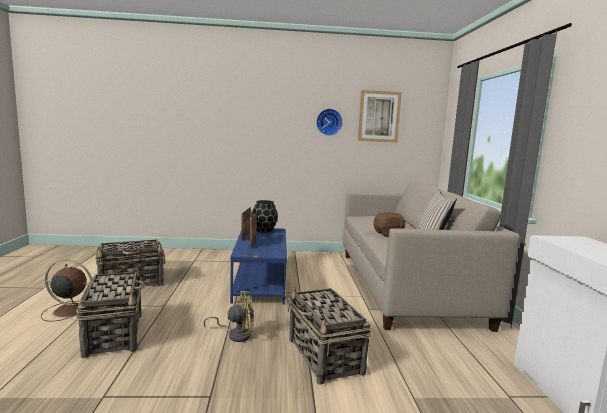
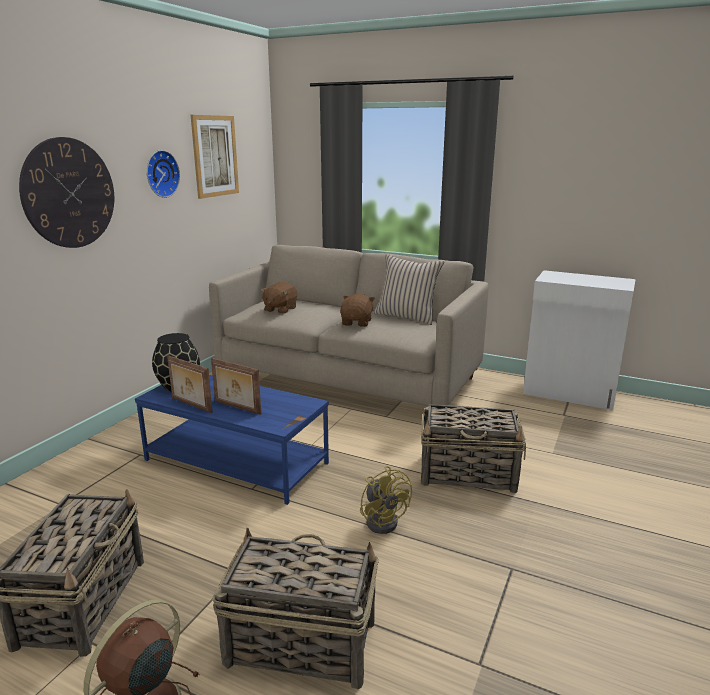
camera: 60 degrees left, 10 degrees up
(236, 334) = (384, 520): yellow fan -> yellow fan turned 135 degrees clockwise
(265, 124) = (69, 193): none -> wall clock
(373, 218) = (280, 309): none -> brown plush toy

